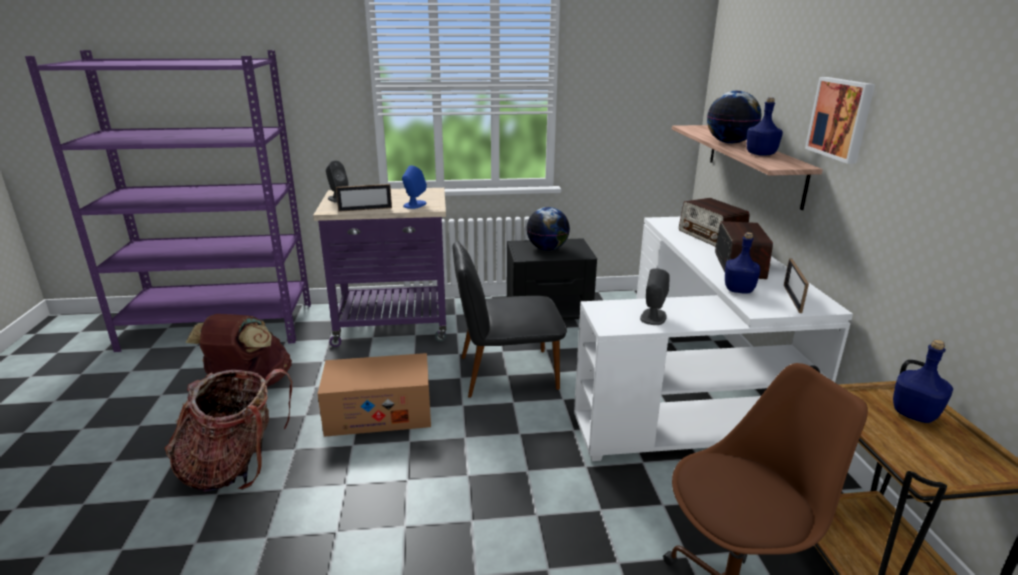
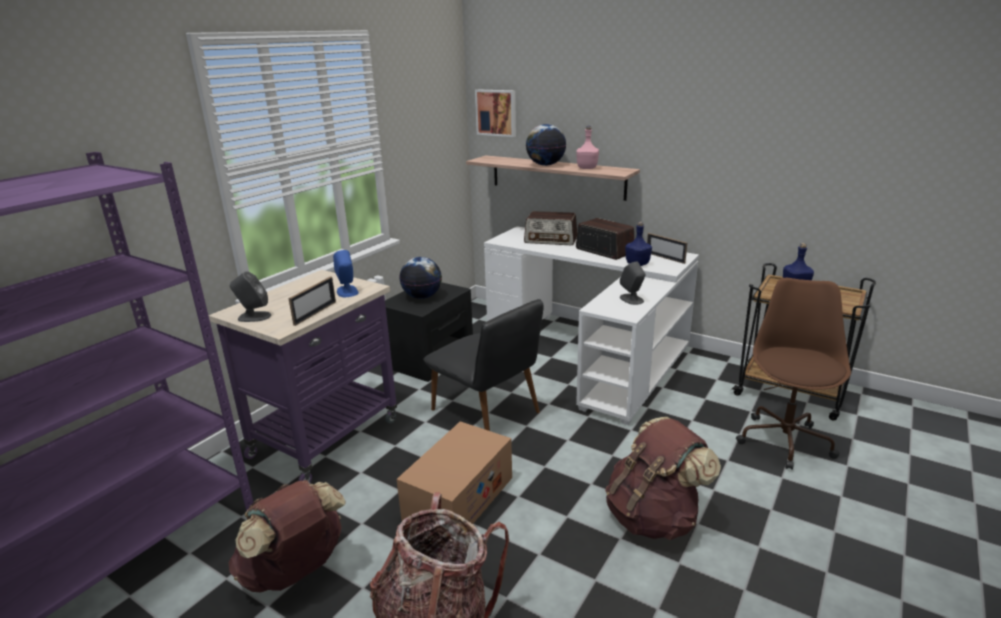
camera: 50 degrees left, 0 degrees up
(456, 537) = (653, 517): none -> brown backpack
(508, 372) = (485, 411): black chair -> black chair turned 75 degrees counterclockwise
(760, 154) = (587, 168): blue bottle -> pink bottle
(841, 118) = (650, 133): picture -> picture (496, 112)

